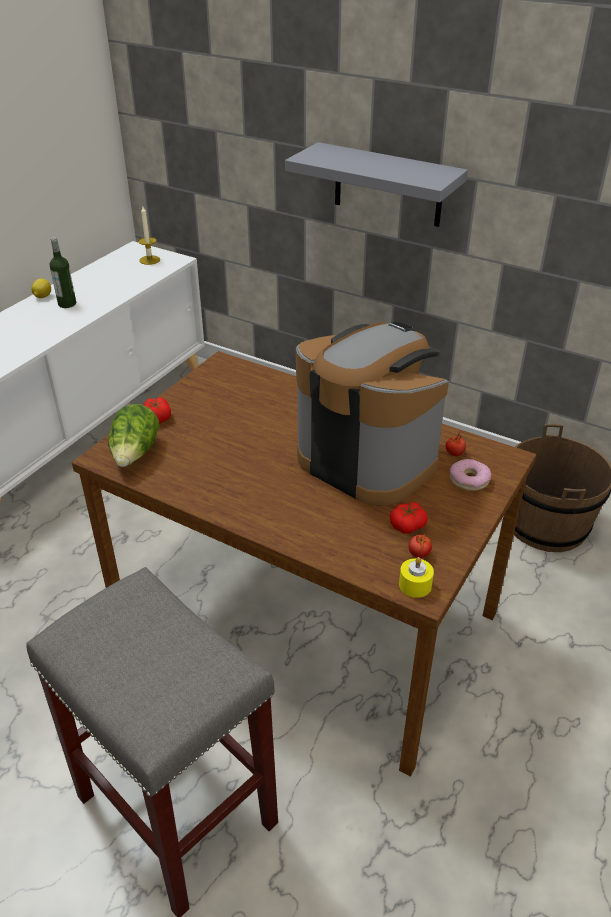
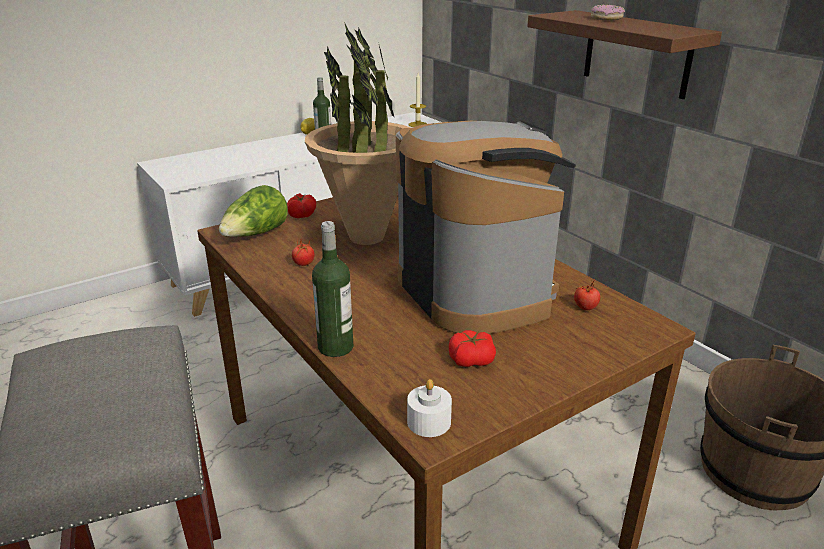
camera: 25 degrees right, 10 degrees down
(239, 429) = (367, 237): none -> potted plant
(302, 546) = (335, 347): none -> bottle
(388, 185) = (636, 53): grey shelf -> brown shelf
(415, 585) = (429, 422): yellow candle -> white candle
(419, 554) = (461, 392): tomato -> tomato (304, 264)
(469, 480) = (584, 336): donut -> donut (606, 18)

